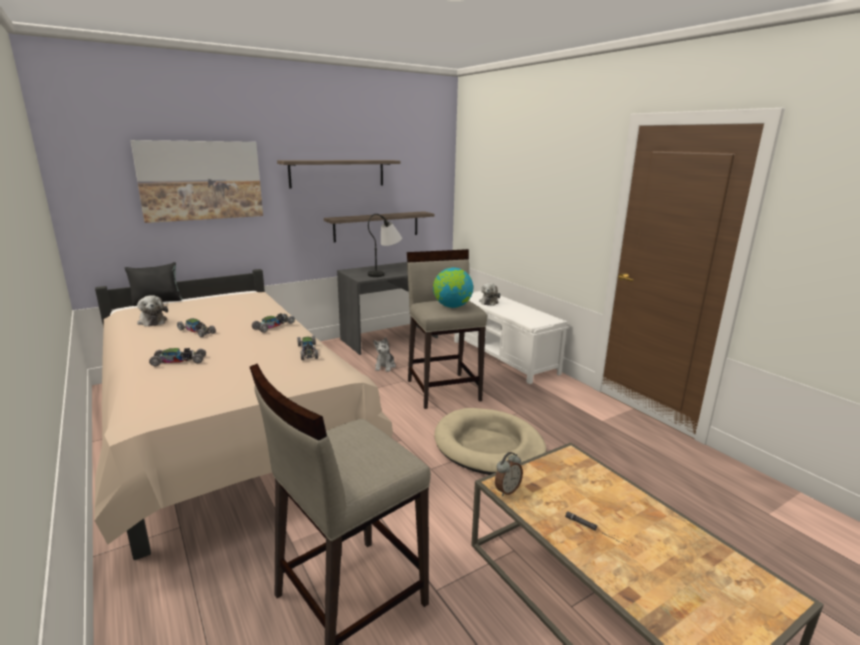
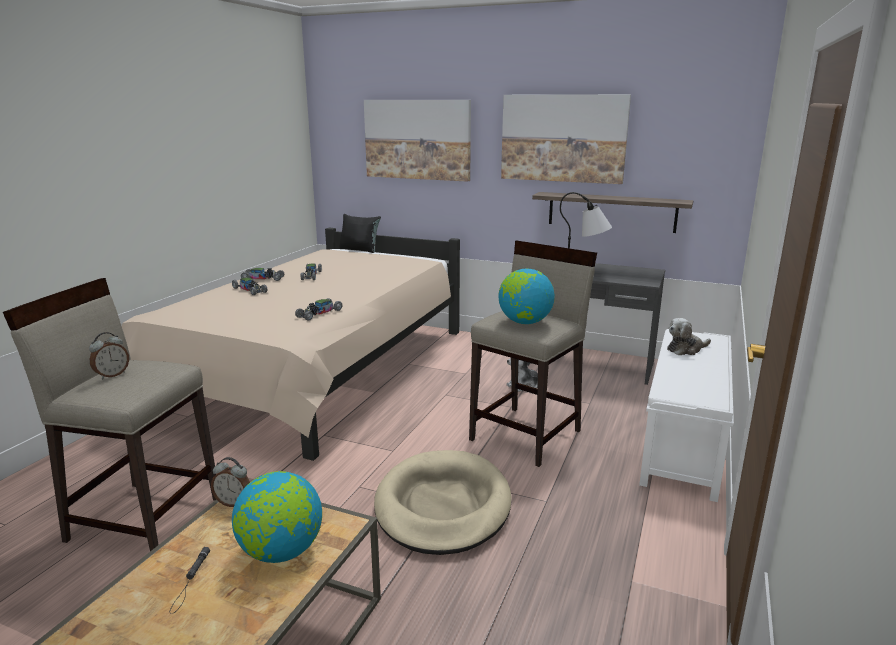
camera: 55 degrees right, 0 degrees up
(152, 321) = (314, 261): plush toy -> none
(274, 326) = (357, 288): toy car -> toy car (263, 279)
(336, 458) = (112, 375): none -> alarm clock
(337, 173) = (563, 138): shelf -> picture
(586, 485) = (281, 552): none -> globe

